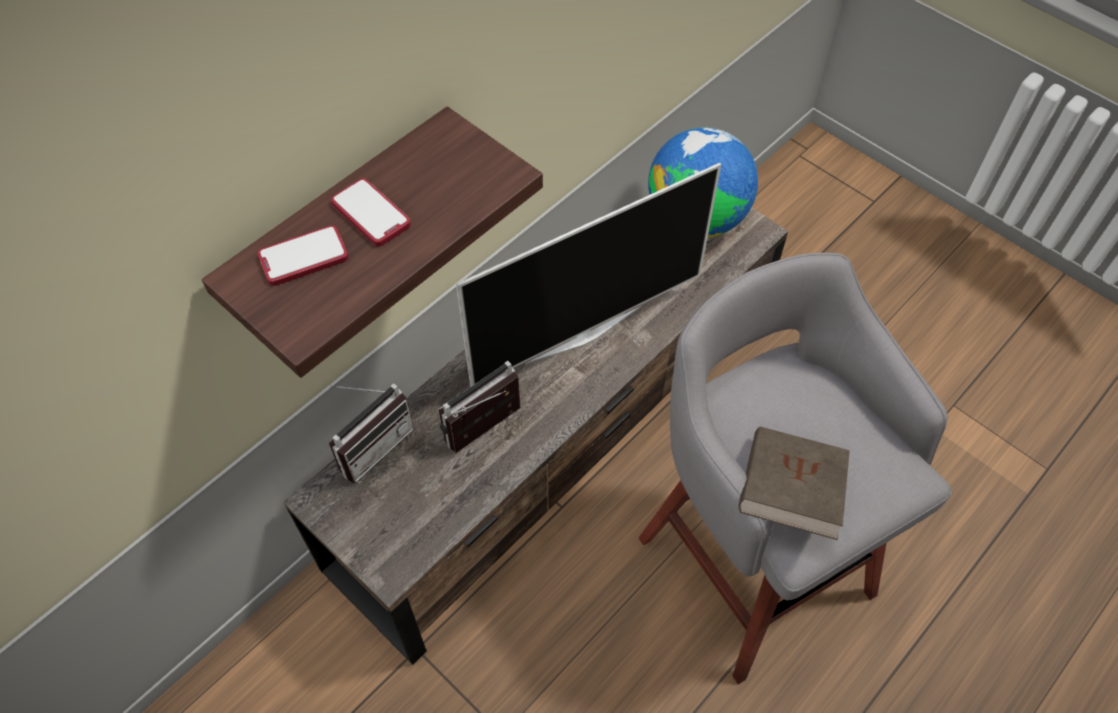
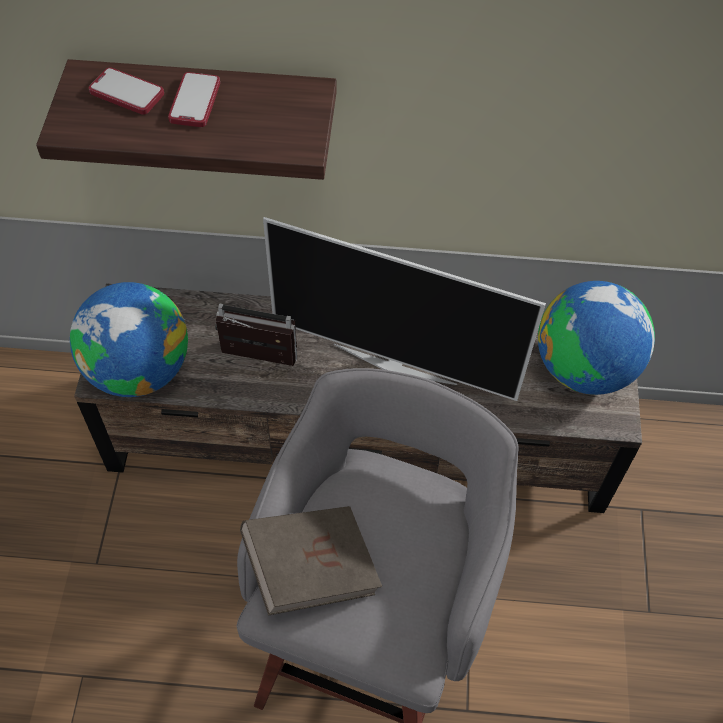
camera: 50 degrees right, 0 degrees up
(371, 444) = (188, 300): radio -> none
(411, 533) = (139, 370): none -> globe

